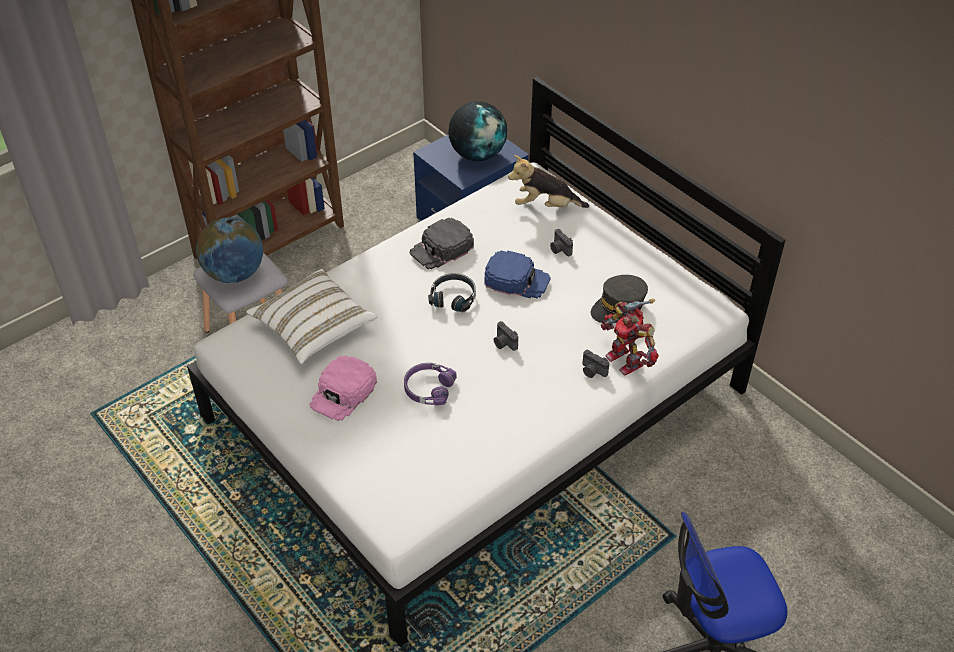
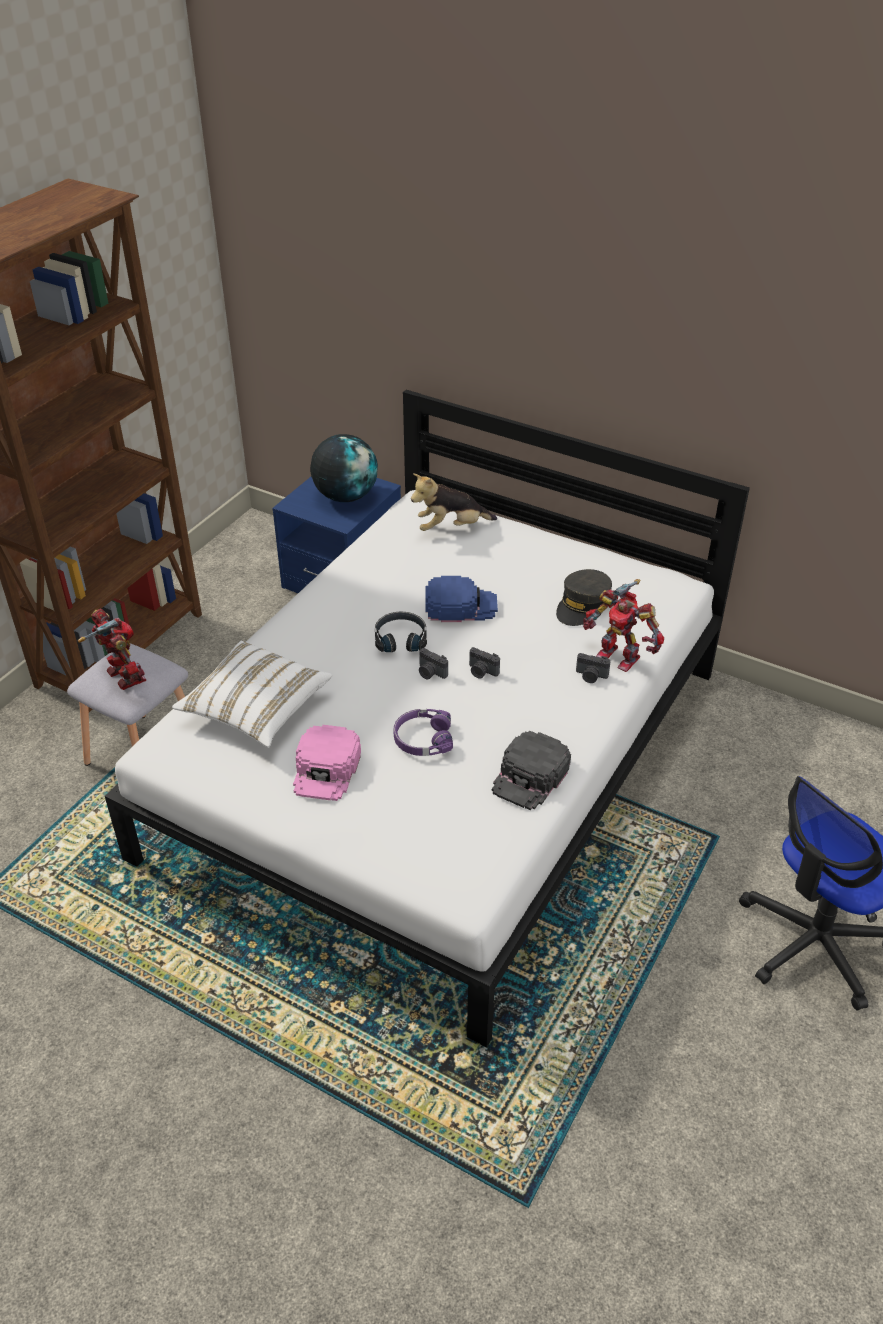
camera: 20 degrees left, 5 degrees down
(234, 273) = (123, 678): globe -> toy robot
(441, 249) = (361, 593): black cap -> black cap (530, 776)
(559, 249) = (489, 566): camera -> camera (430, 673)

